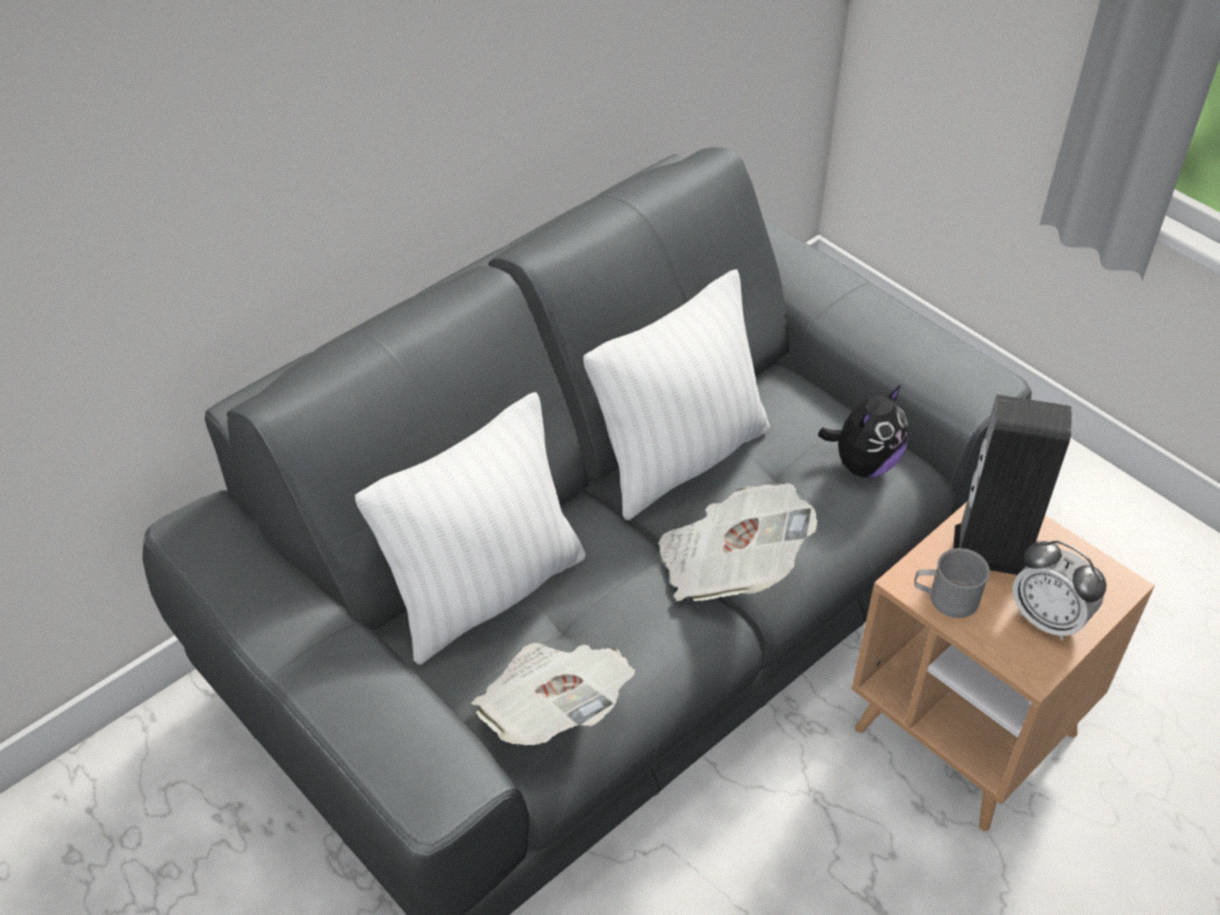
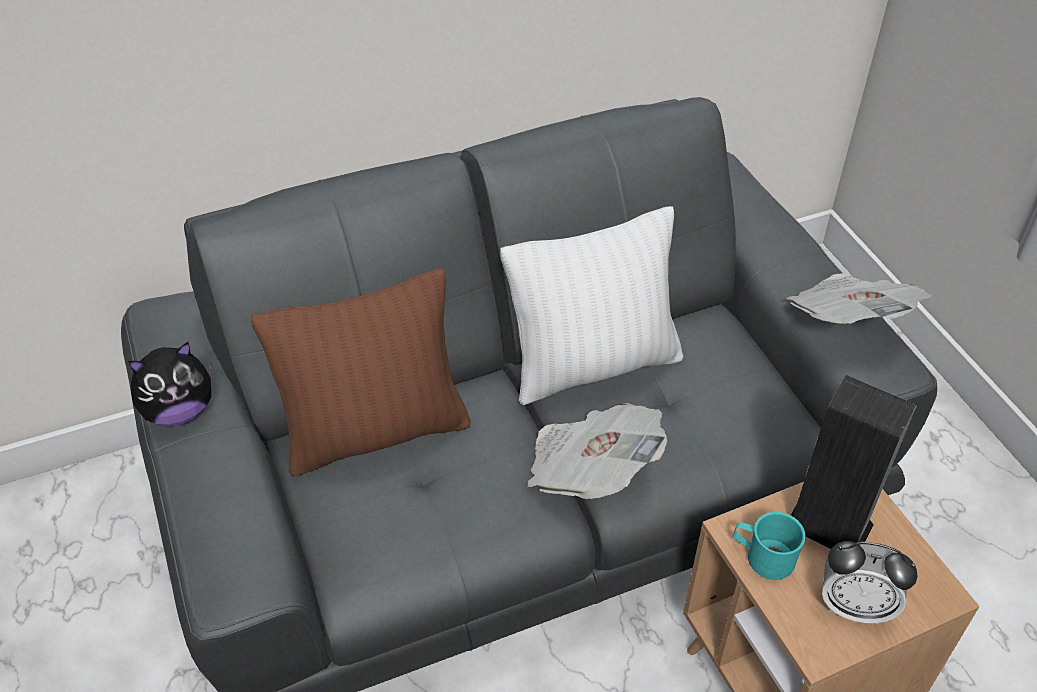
camera: 20 degrees right, 0 degrees up
(486, 592) = (375, 432): white pillow -> brown pillow
(552, 711) = (380, 549): newspaper -> newspaper (848, 321)
(864, 464) = (755, 413): plush toy -> plush toy (179, 411)
(945, 598) = (763, 556): grey mug -> turquoise mug
(1047, 619) = (854, 606): alarm clock -> alarm clock turned 45 degrees counterclockwise

